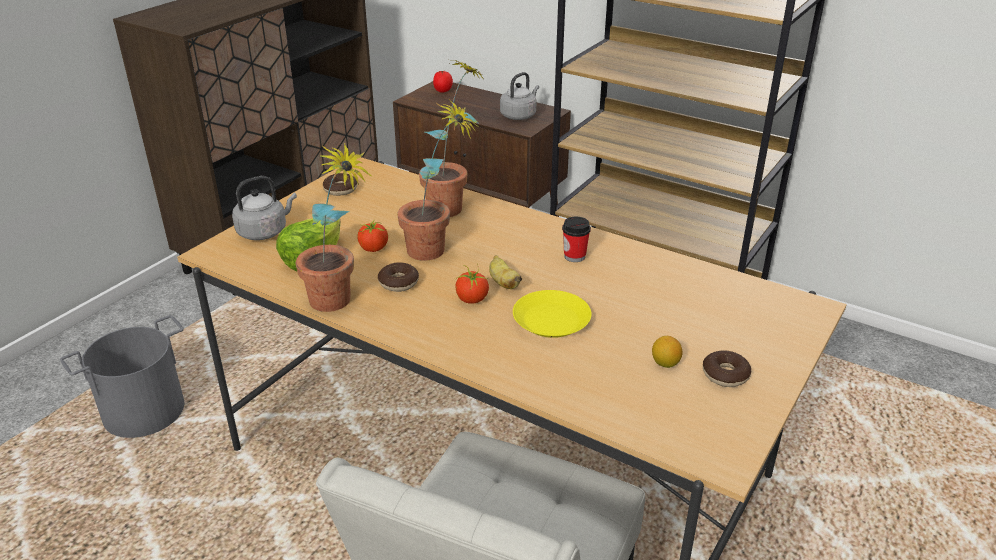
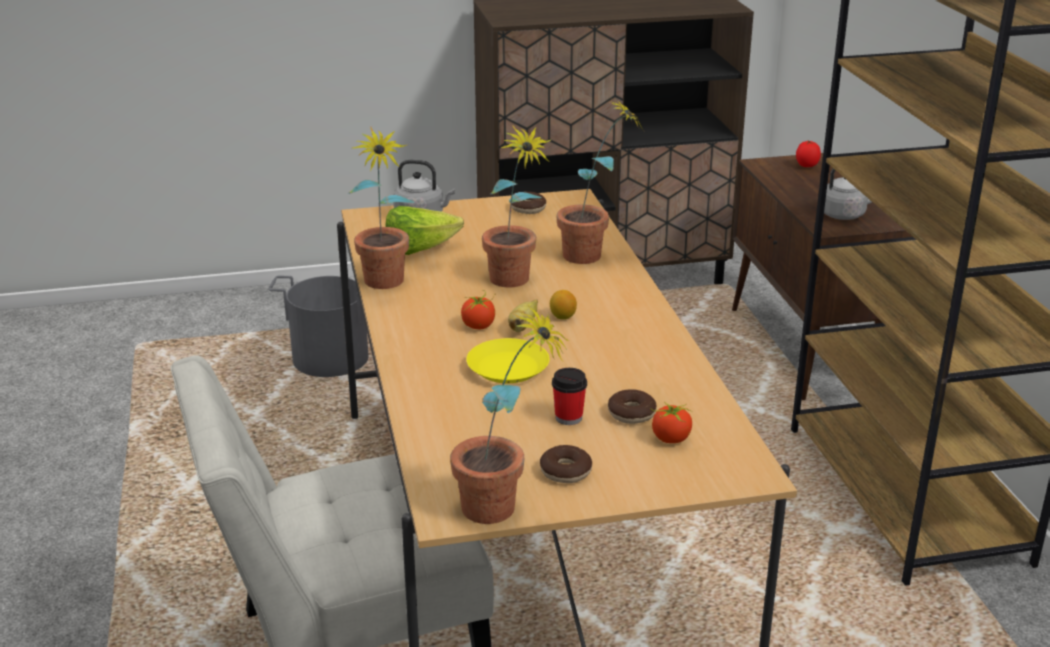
camera: 45 degrees right, 5 degrees down
(373, 249) = (474, 260): tomato -> tomato (670, 439)
(398, 283) = (448, 291): donut -> donut (631, 413)
(574, 256) = (618, 336): cup -> cup (568, 417)
(665, 363) = (534, 439): lemon -> lemon (562, 317)
(748, 430) = (504, 511): none -> potted plant

